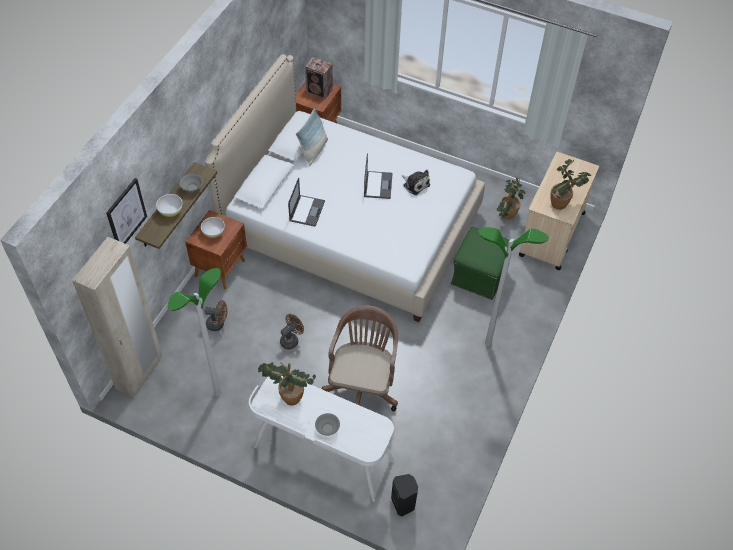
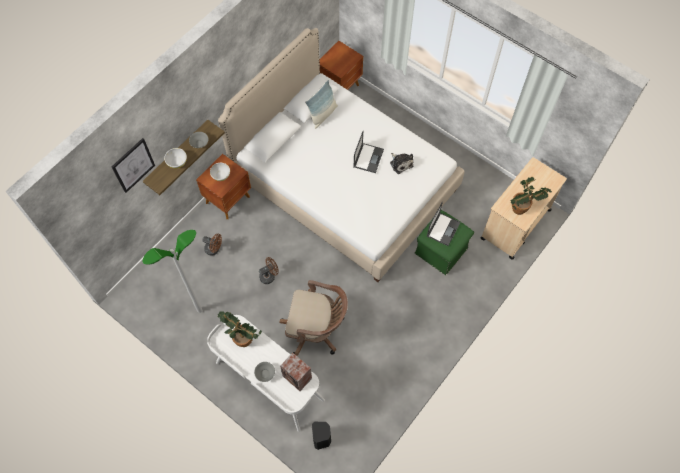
camera: 15 degrees right, 10 degrees up
(139, 373) = (143, 279): beige wardrobe -> none
(307, 210) = (302, 170): laptop -> laptop (443, 229)
(320, 91) = (343, 57): speaker -> speaker (297, 378)
(362, 386) = (316, 330): brown office chair -> brown office chair turned 75 degrees clockwise
(488, 342) = (431, 313): floor lamp -> none
(505, 216) = (480, 199): potted plant -> none

